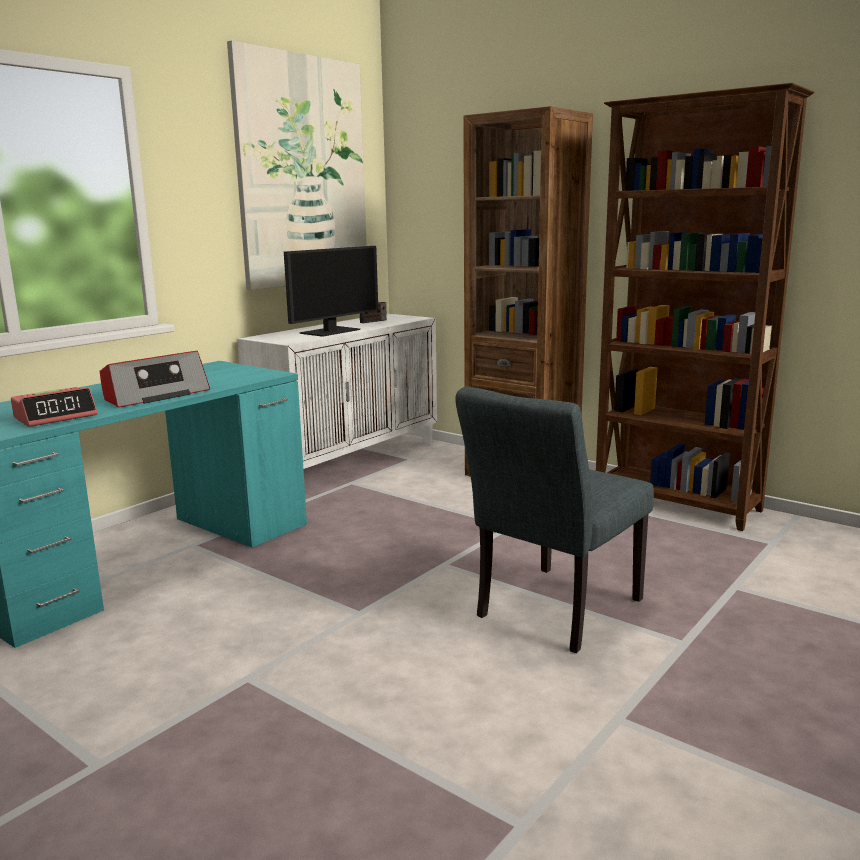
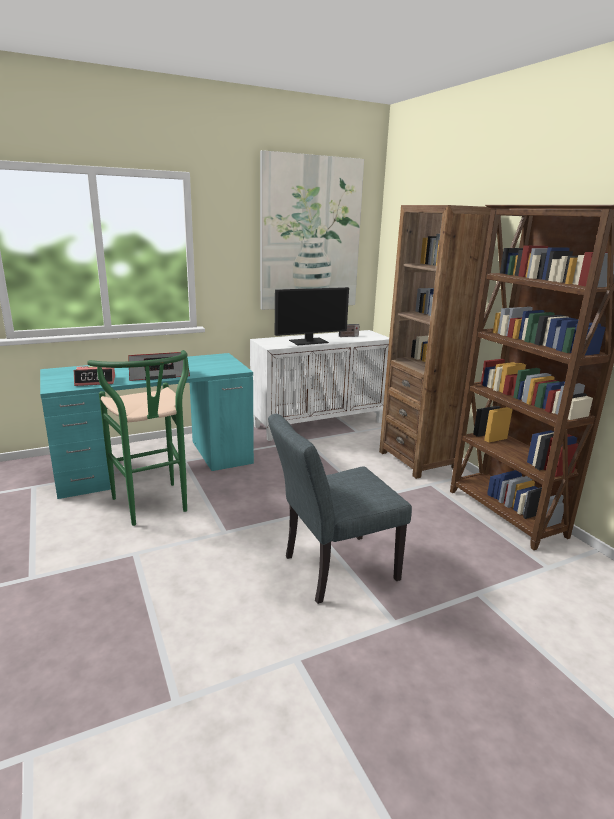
camera: 25 degrees right, 5 degrees up
(211, 614) = (154, 507): none -> green stool

